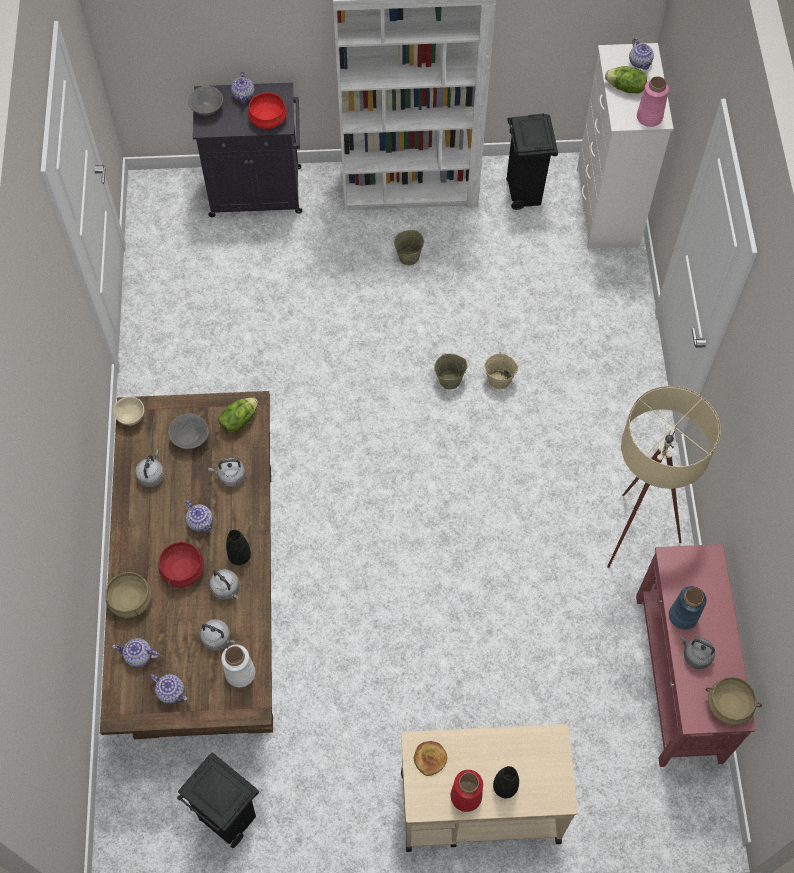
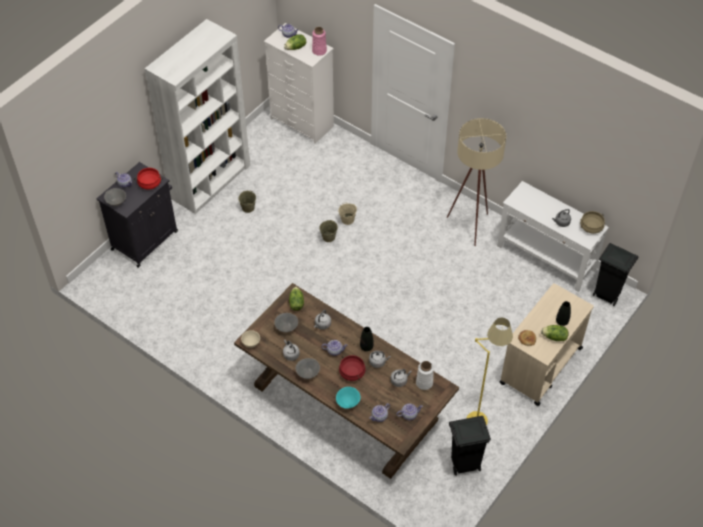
camera: 50 degrees left, 10 degrees down
(130, 600) = (347, 402): beige cooking pot -> turquoise bowl
(139, 518) = (308, 373): none -> grey bowl
(331, 781) = (481, 413): none -> yellow floor lamp
(466, 796) = (554, 337): red vase -> lettuce
(523, 194) = (262, 145): black trash can -> black trash can (606, 295)
(677, 678) = (546, 258): red console table -> white console table
(683, 616) = (541, 215): blue vase -> none

